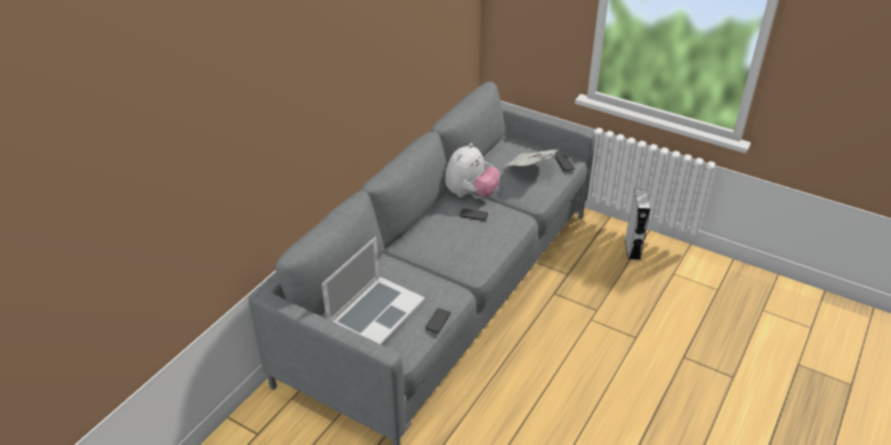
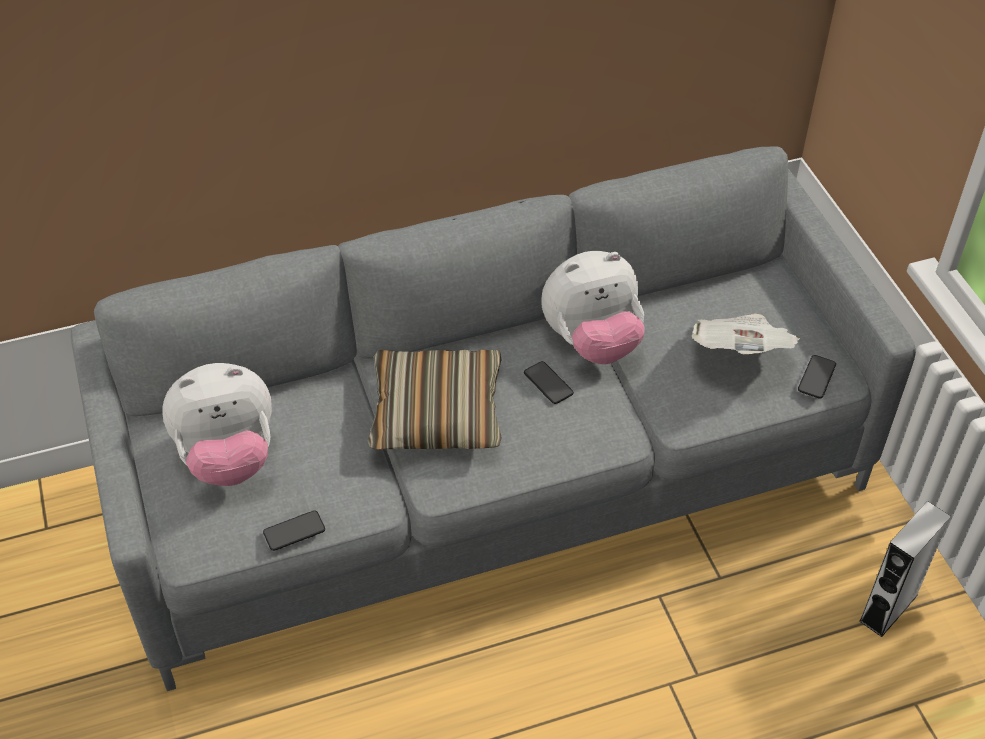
camera: 40 degrees right, 10 degrees up
(375, 312) = (228, 457): laptop -> plush toy
(442, 248) = (436, 413): none -> pillow

